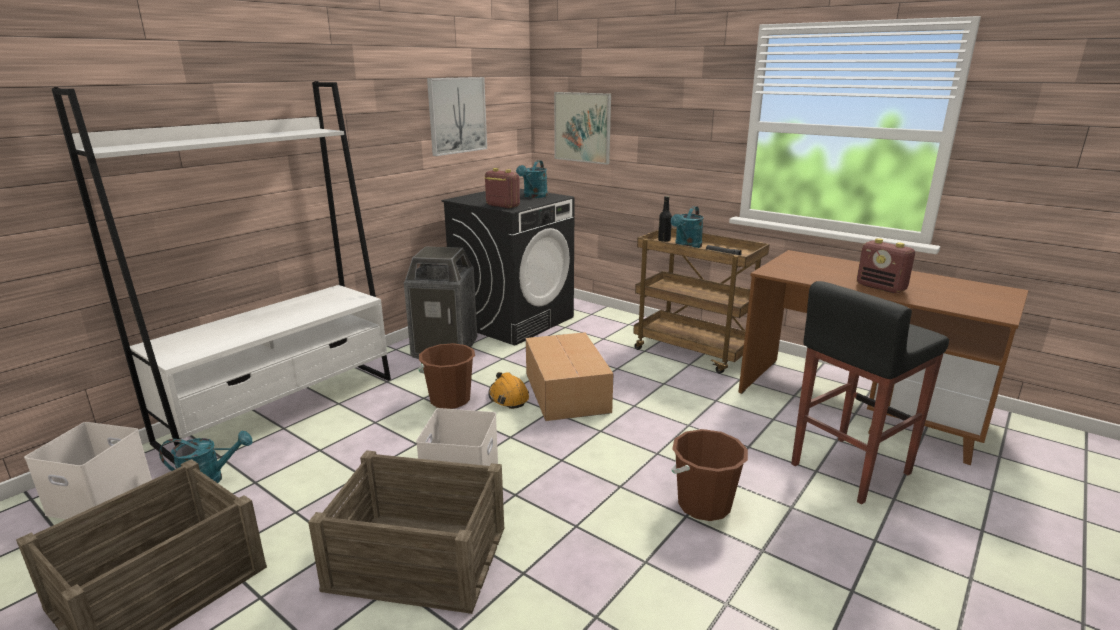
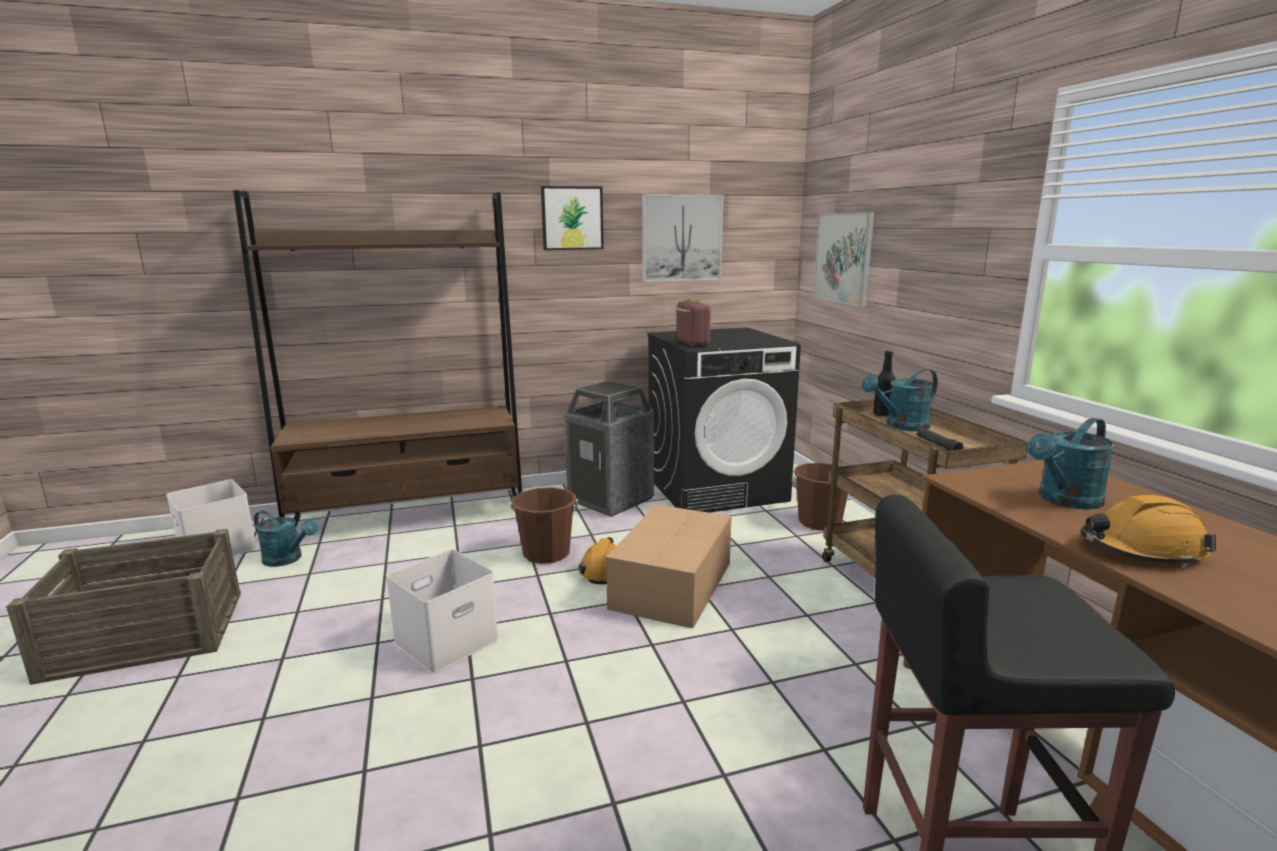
camera: 35 degrees right, 5 degrees down
(282, 408) = (410, 516): white bookcase -> brown bookcase
(376, 102) = (572, 218): none -> picture
(417, 556) = (313, 700): crate -> none
(533, 196) = (751, 339): turquoise watering can -> turquoise watering can (1065, 501)
(704, 505) = (655, 800): brown bucket -> brown bucket (820, 522)
(881, 288) = (1141, 549): radio -> orange hard hat

